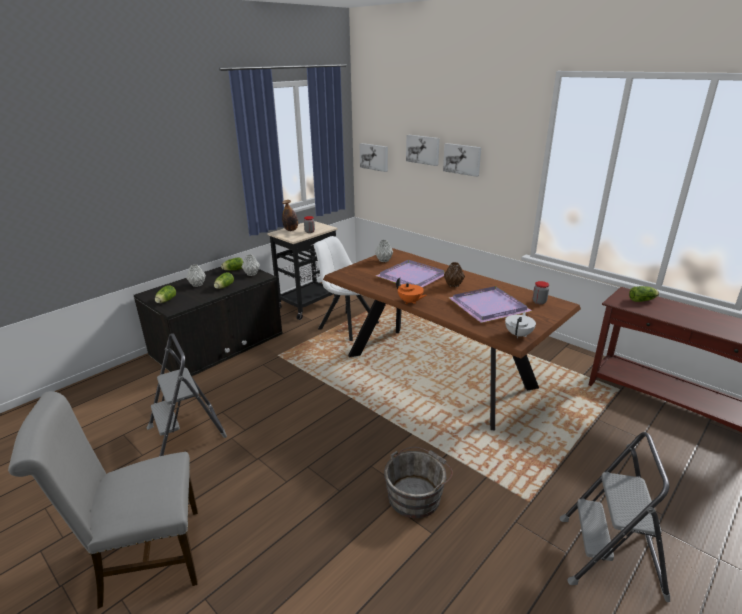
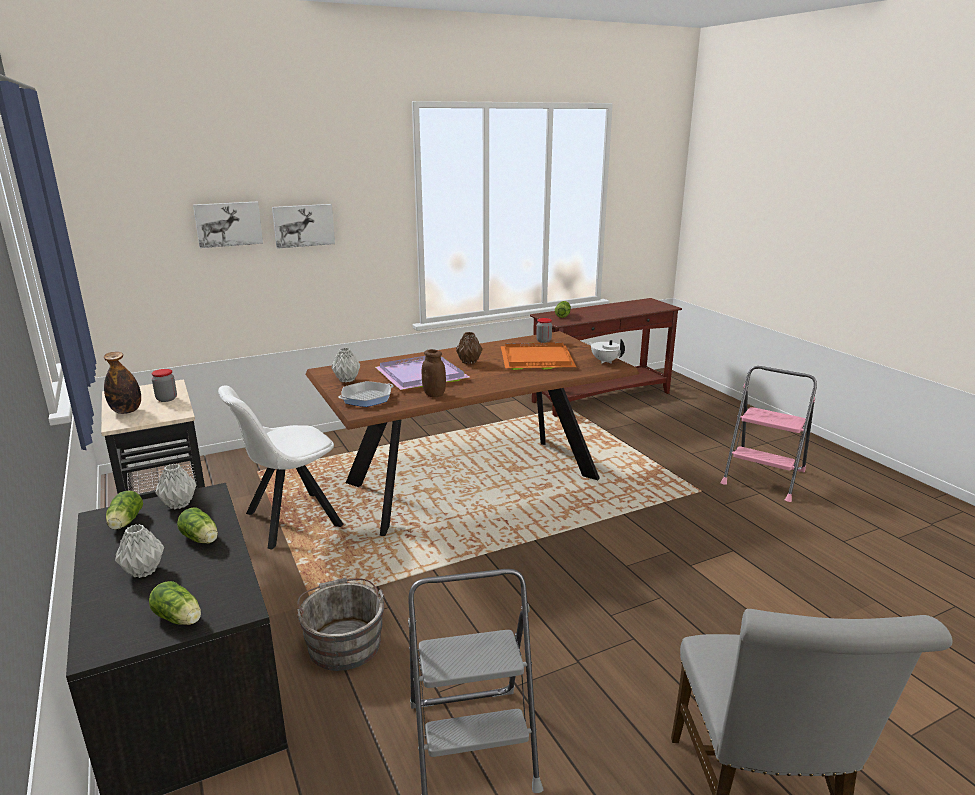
camera: 70 degrees left, 5 degrees down
(360, 271) = (366, 398): none -> frying pan
(374, 157) = (116, 256): picture -> none
(381, 287) = (434, 394): none -> brown jar
(410, 302) = (493, 388): orange teapot -> none
(416, 495) = (680, 546): grey bucket -> grey bucket (343, 642)
(487, 306) = (535, 359): purple tray -> orange tray
(615, 558) = (765, 476): grey step ladder -> pink step ladder

